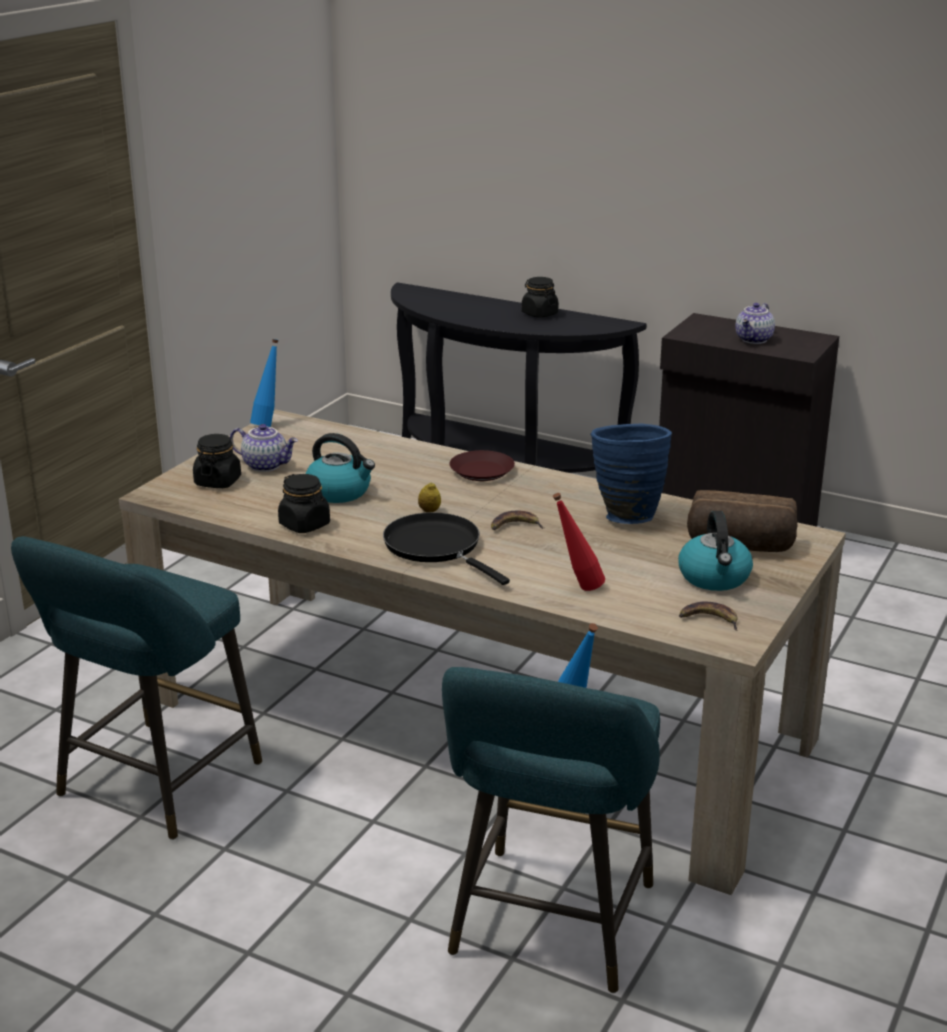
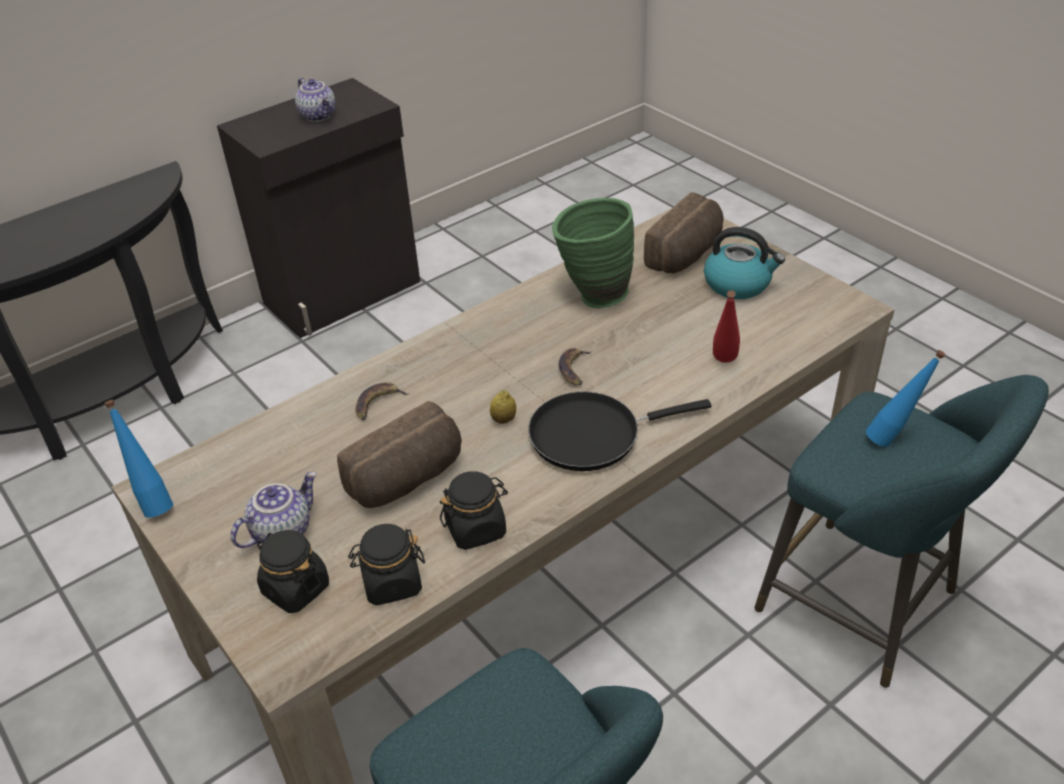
camera: 65 degrees left, 15 degrees up
(340, 492) = (408, 479): kettle -> bread
(481, 471) = (432, 359): brown plate -> none
(539, 314) = (71, 213): black jar -> black jar (391, 583)
(625, 515) = (592, 296): blue vase -> green vase
(709, 619) = (810, 308): banana -> banana (377, 404)

